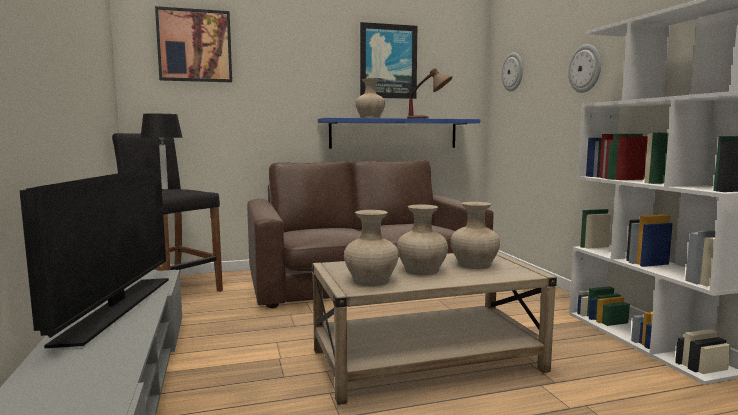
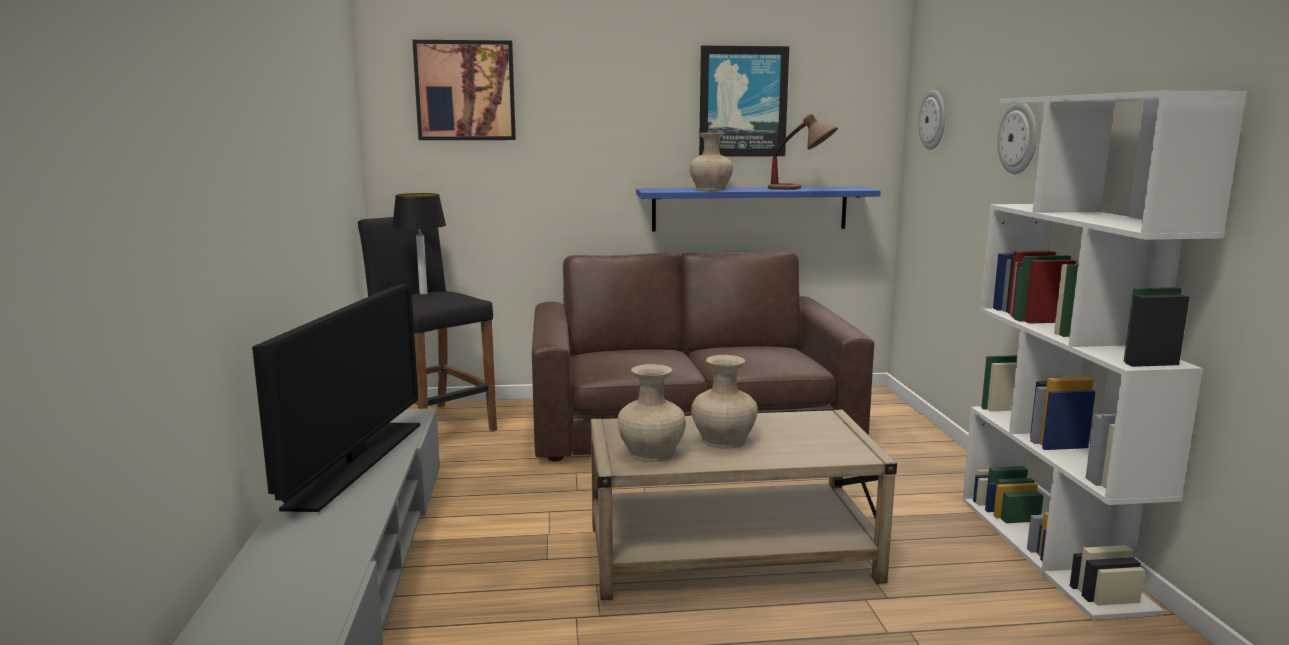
camera: 10 degrees right, 5 degrees up
(474, 265) = (798, 435): beige vase -> none

